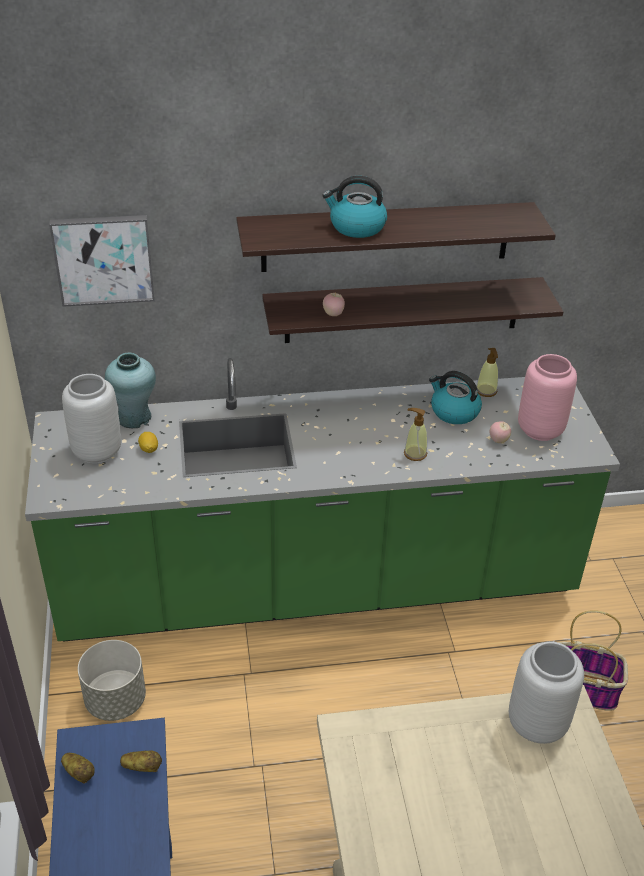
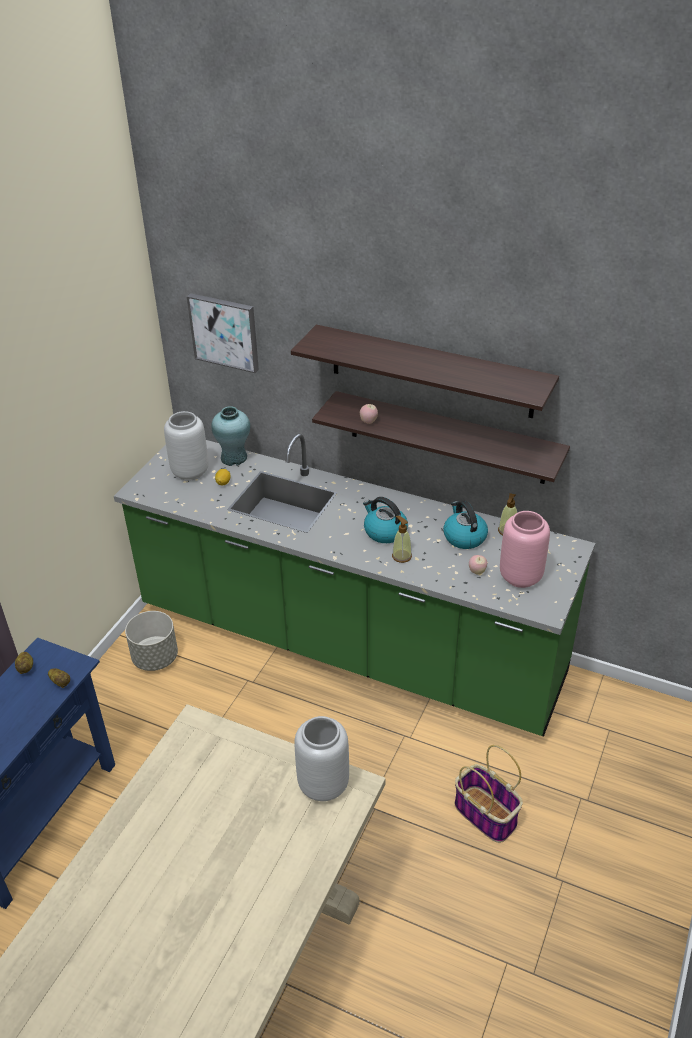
camera: 35 degrees right, 0 degrees up
(356, 227) = (390, 355): kettle -> kettle (384, 532)

